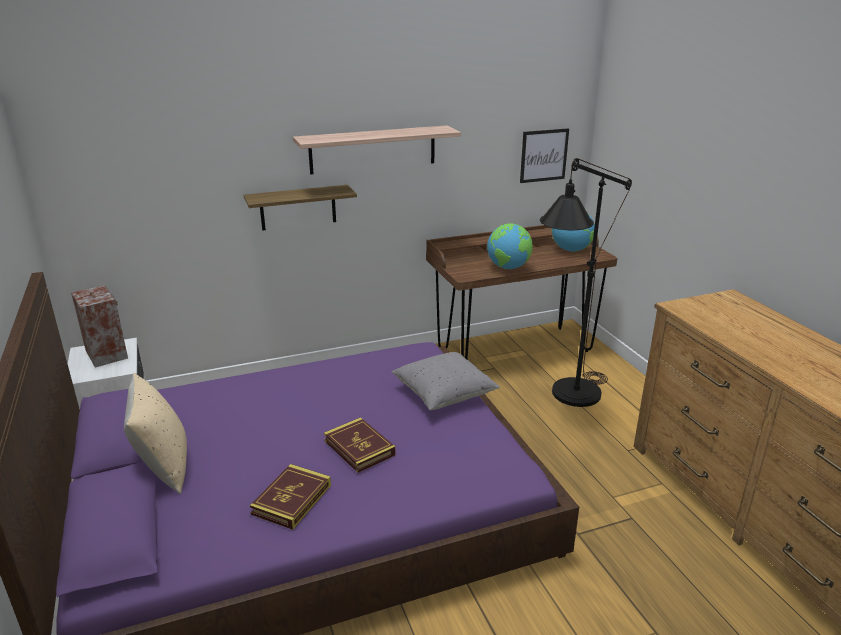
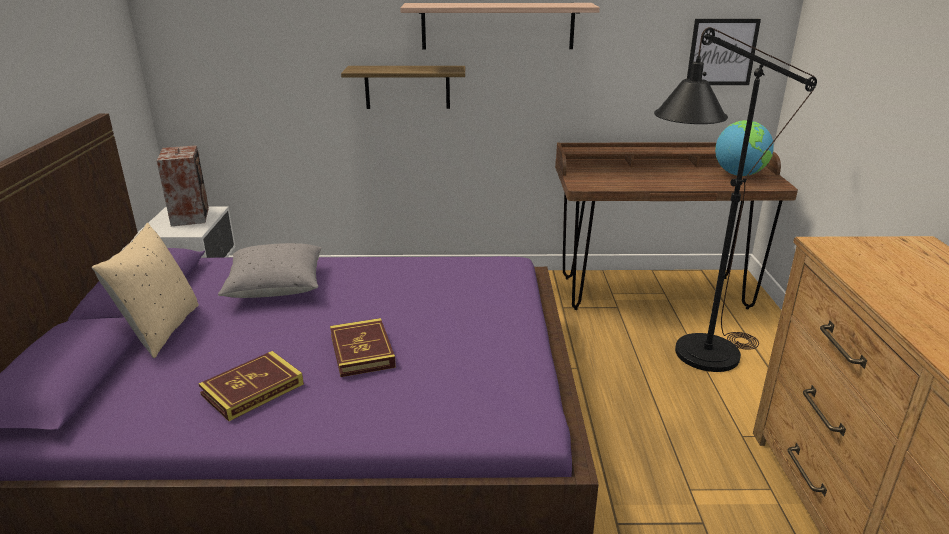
camera: 20 degrees right, 0 degrees up
(444, 394) = (500, 313): grey pillow -> grey pillow (276, 287)
(508, 267) = (643, 183): globe -> none

